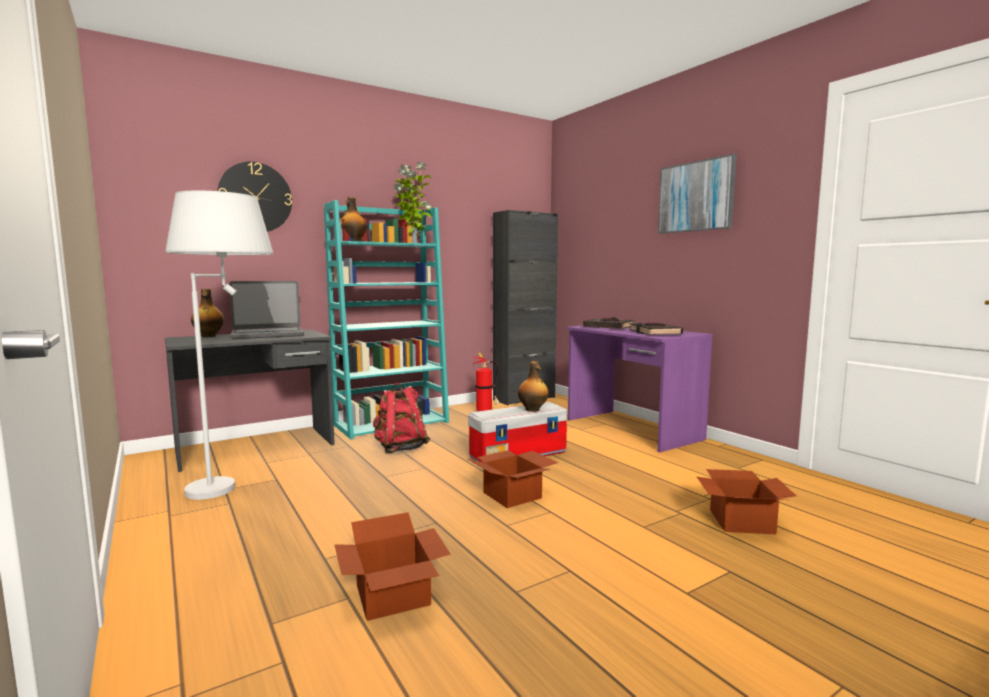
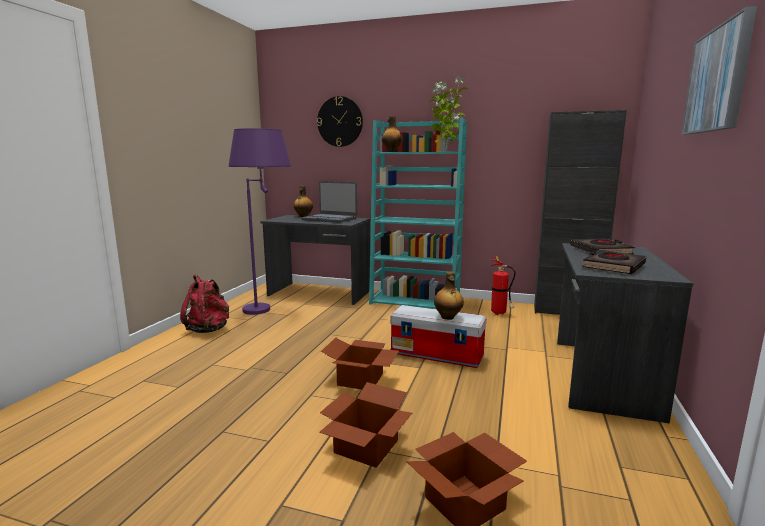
camera: 50 degrees right, 5 degrees up
(238, 485) = (269, 312): white floor lamp -> purple floor lamp
(392, 596) = (188, 397): cardboard box -> cardboard box (364, 447)
(400, 449) = (378, 320): red backpack -> red backpack (208, 329)
(631, 429) = (601, 376): purple desk -> grey desk

